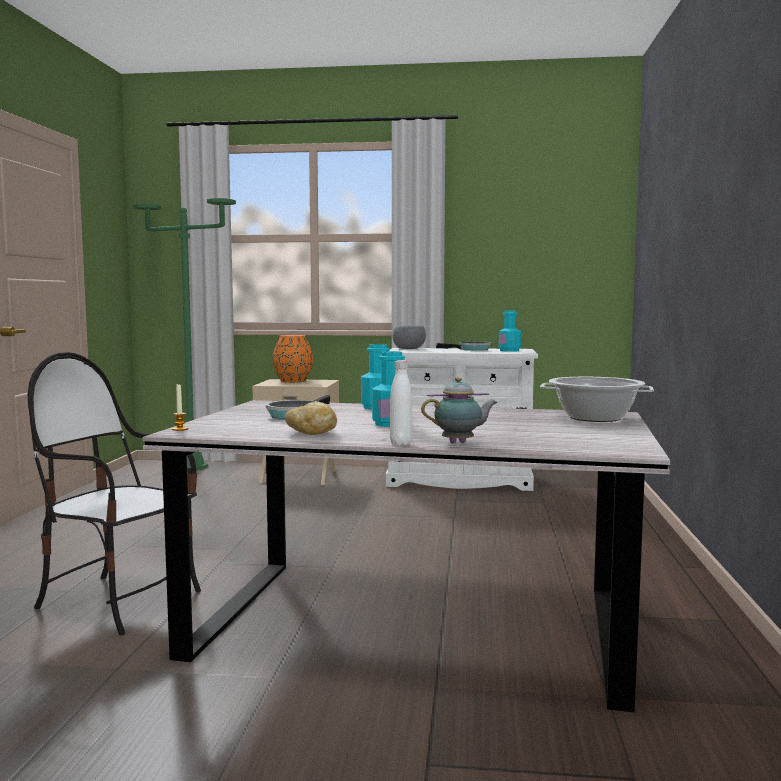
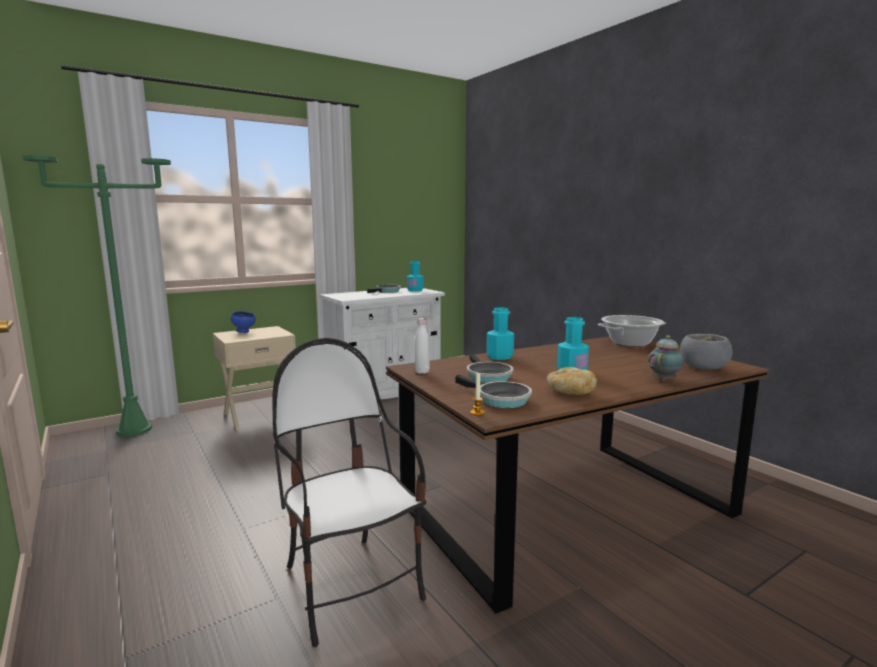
camera: 40 degrees left, 5 degrees up
(119, 602) = (350, 586): chair -> chair turned 75 degrees clockwise
(233, 427) = (499, 399): none -> frying pan
(293, 381) = (244, 332): orange vase -> blue bowl
(401, 444) = (646, 389): white bottle -> white bottle (422, 372)
(409, 349) = (341, 295): grey bowl -> grey bowl (703, 367)
(412, 625) = (568, 509): grey dining table -> brown dining table

